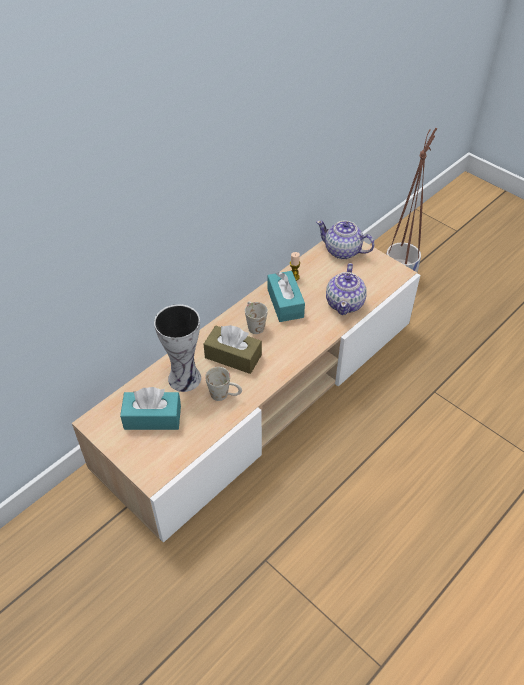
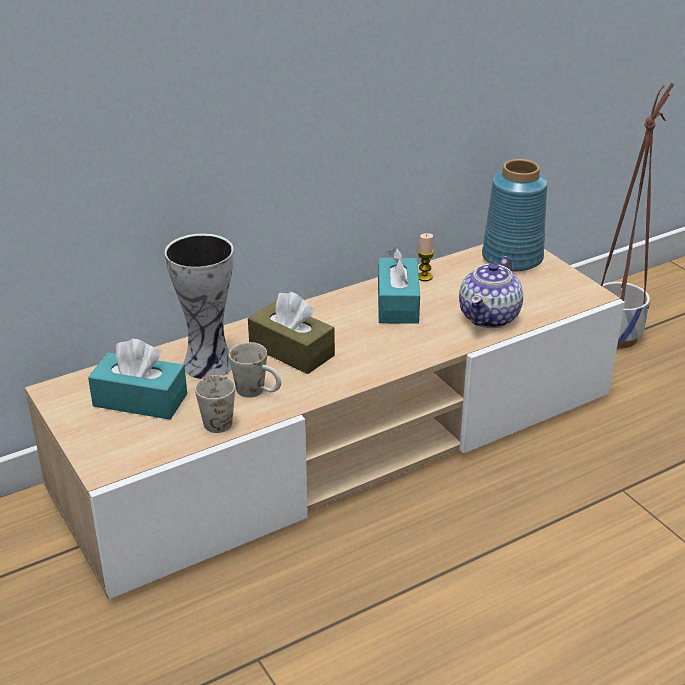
camera: 15 degrees right, 15 degrees down
(254, 324) = (339, 320): white mug -> white mug (217, 418)
(343, 251) = (512, 259): teapot -> blue vase

